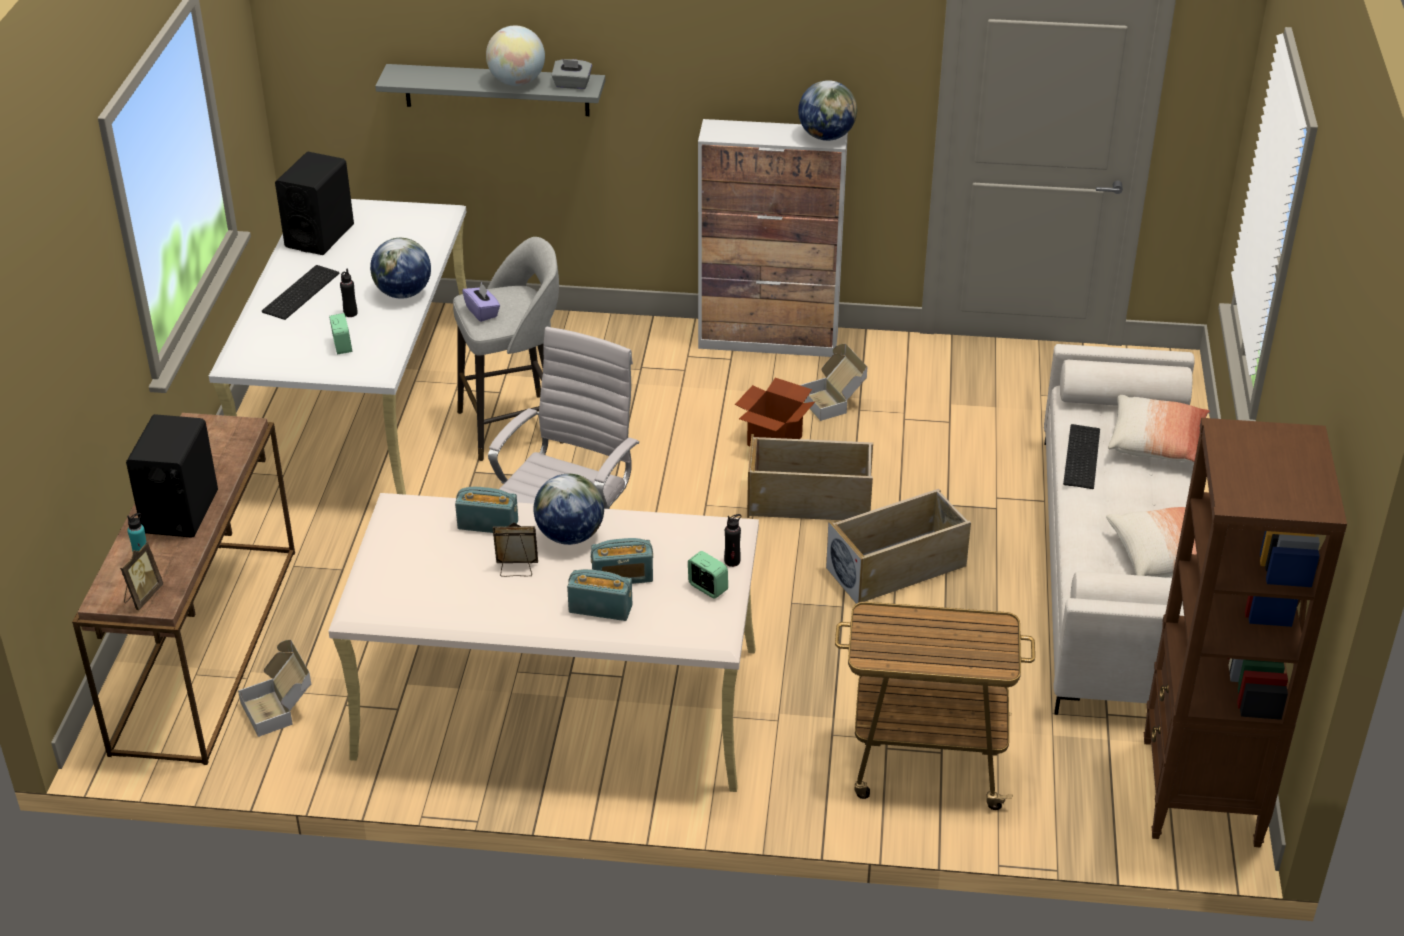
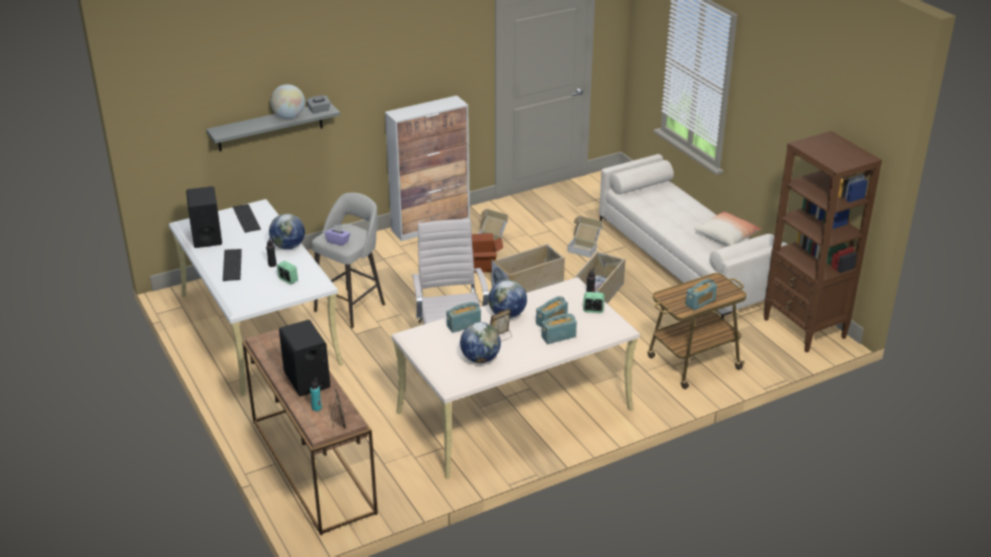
camera: 35 degrees left, 5 degrees down
(280, 709) = (384, 474): cardboard box -> cardboard box (584, 248)
(826, 136) = (453, 102): globe -> globe (480, 359)
(918, 655) = (700, 302): none -> radio
(1080, 456) = (651, 212): keyboard -> keyboard (245, 218)
(1156, 443) = (673, 196): pillow -> none

